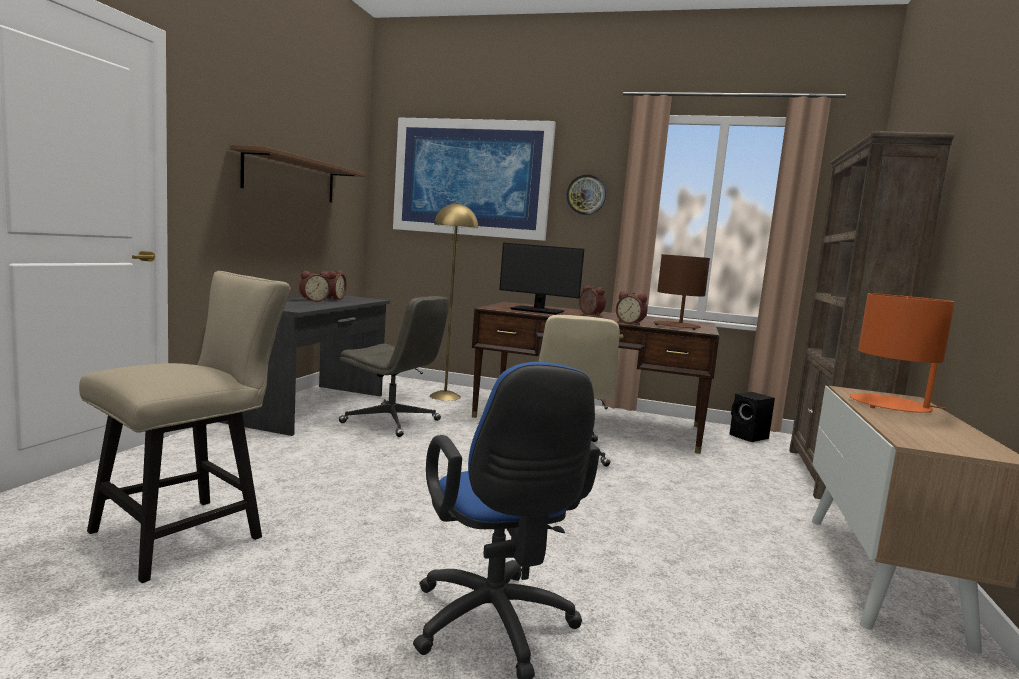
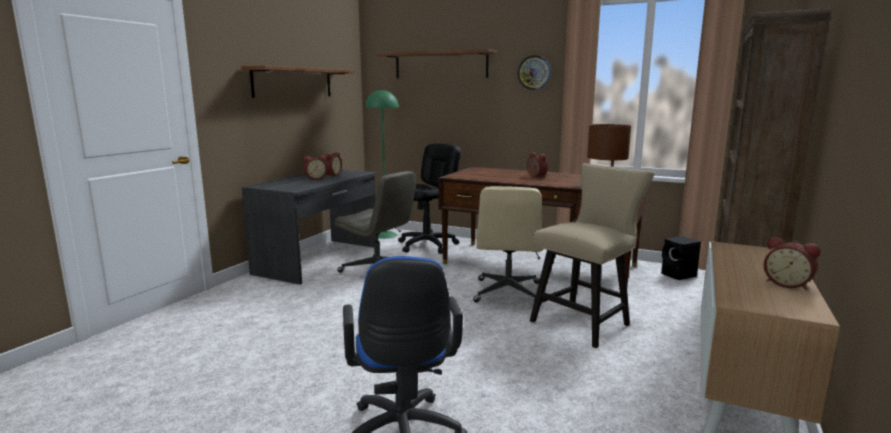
camera: 10 degrees right, 5 degrees up
(189, 532) = (212, 363): beige chair -> beige chair (585, 321)
(388, 383) = (385, 235): none -> green floor lamp
(445, 396) = (427, 245): yellow floor lamp -> black office chair
(471, 178) = (440, 65): picture -> brown shelf
(538, 310) = (491, 176): monitor -> none
(630, 323) = (564, 185): alarm clock -> alarm clock (787, 284)
(891, 405) = (753, 262): orange table lamp -> none

